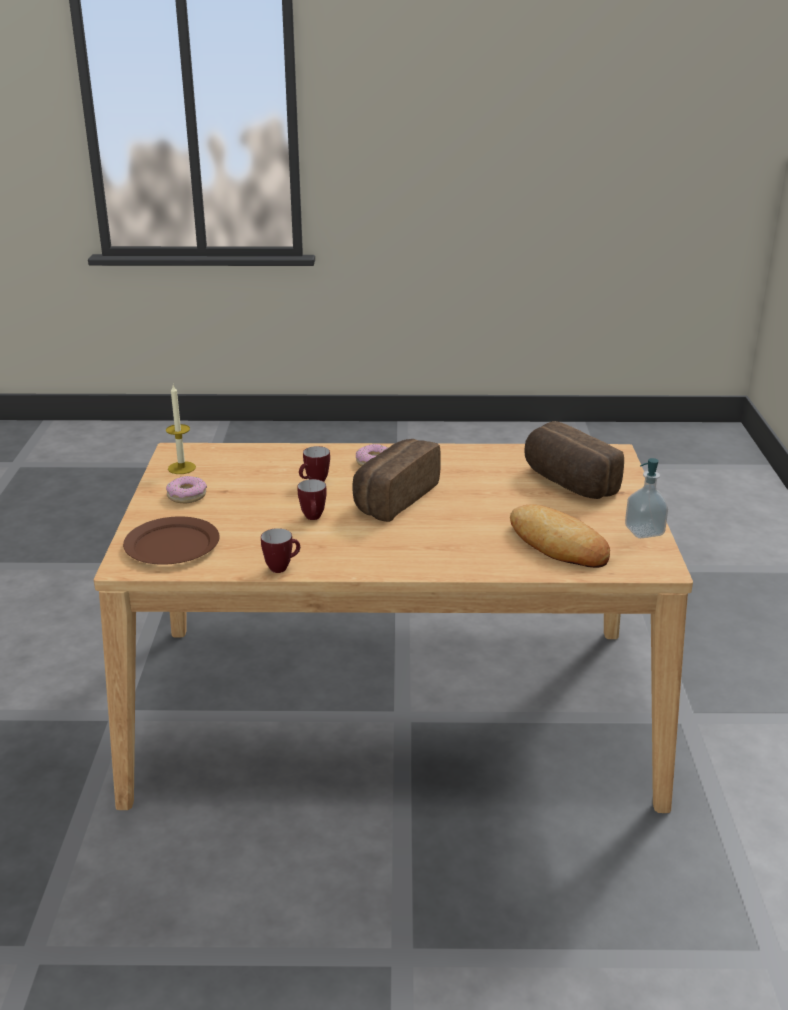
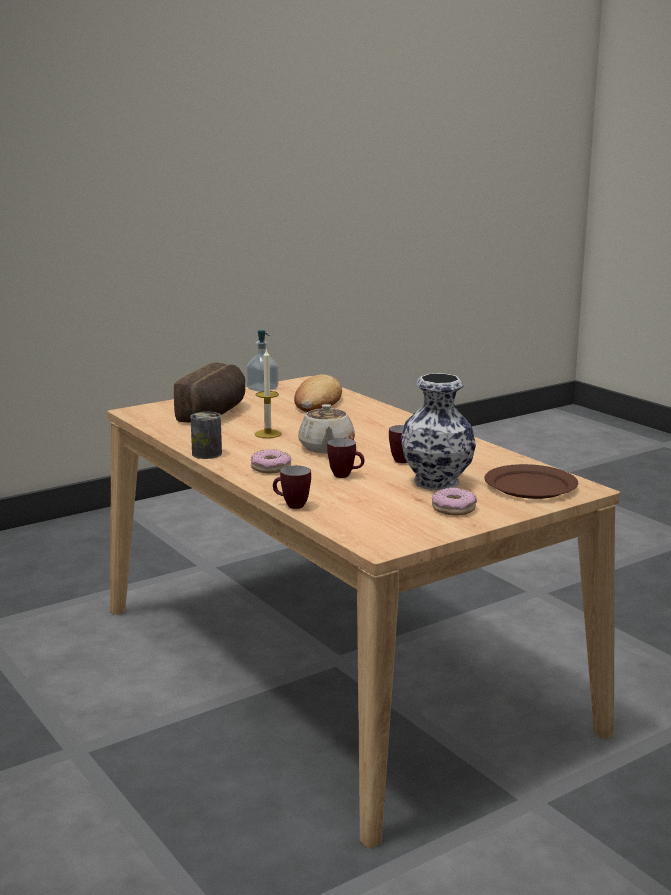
camera: 125 degrees left, 10 degrees down
(181, 468) = (409, 530): candle -> candle (268, 434)
(246, 511) = (436, 481): none -> vase
(282, 567) = (485, 450): mug -> mug (291, 505)
(392, 498) = (326, 448): bread -> beige teapot
(443, 450) = (207, 454): none -> can

